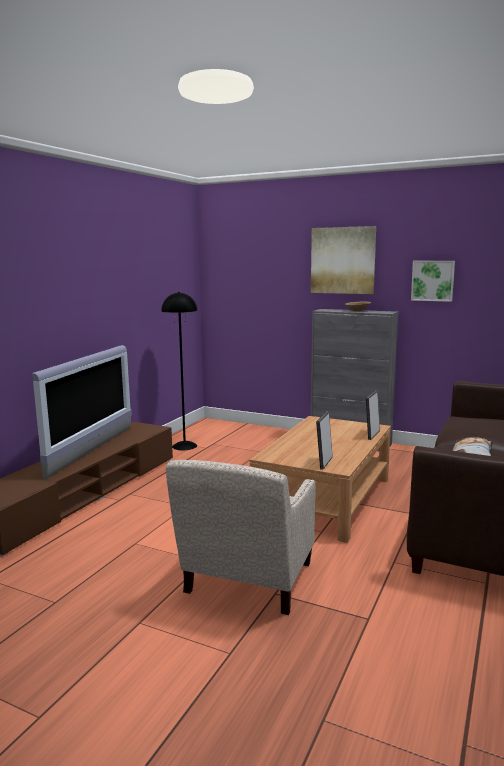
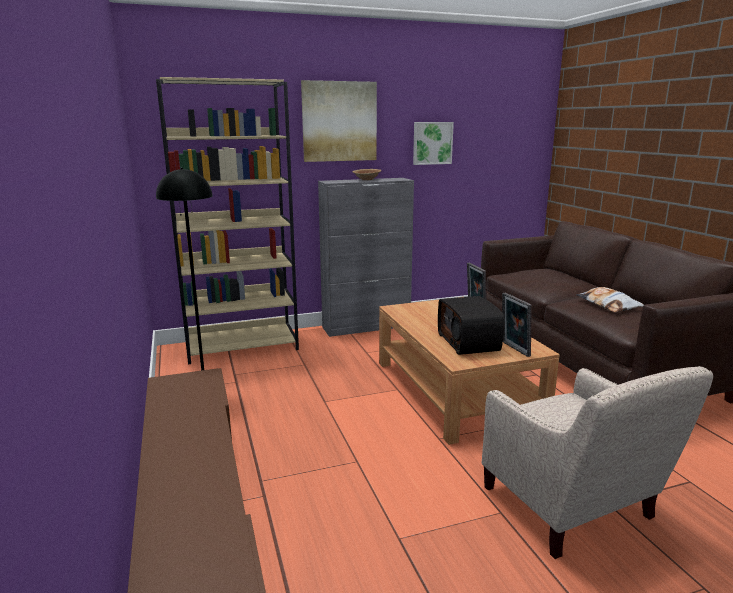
camera: 45 degrees left, 5 degrees up
(93, 450) = (188, 440): television -> none
(246, 431) = (242, 346): none -> beige bookcase
(306, 450) = (469, 342): none -> radio

